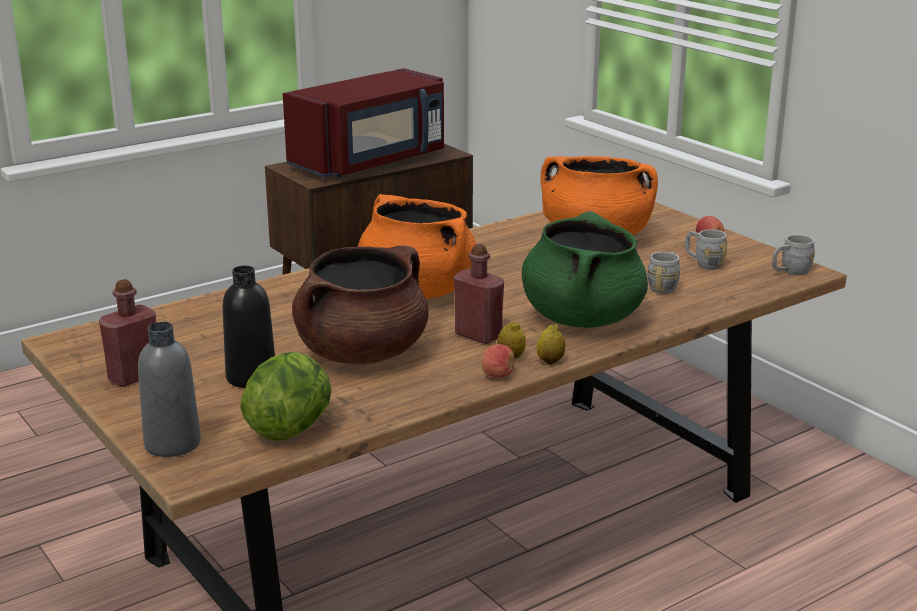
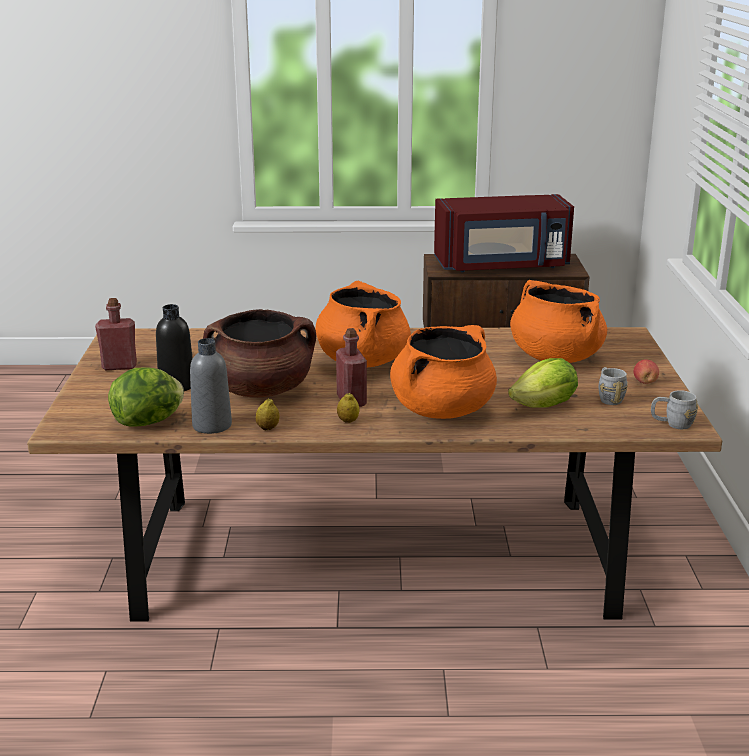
camera: 35 degrees right, 0 degrees up
(172, 444) = (78, 410): grey bottle -> grey bottle (212, 425)
(498, 375) = (319, 430): apple -> none
(550, 361) = (369, 432): lemon -> lemon (268, 428)
(582, 318) = (442, 410): green cooking pot -> orange cooking pot
(665, 286) = (545, 406): grey mug -> lettuce

